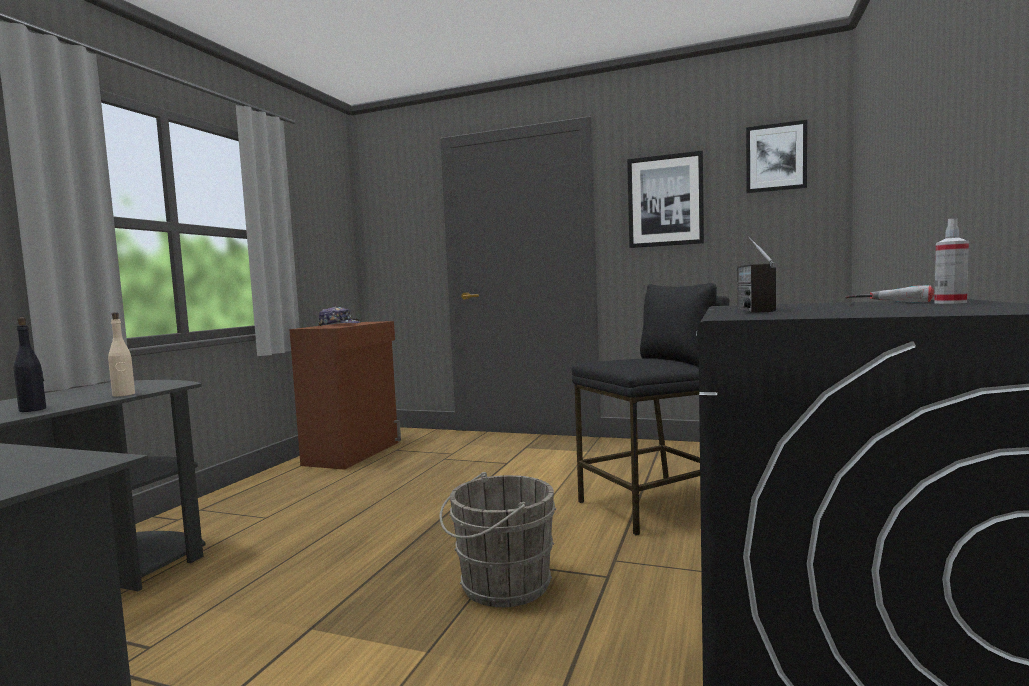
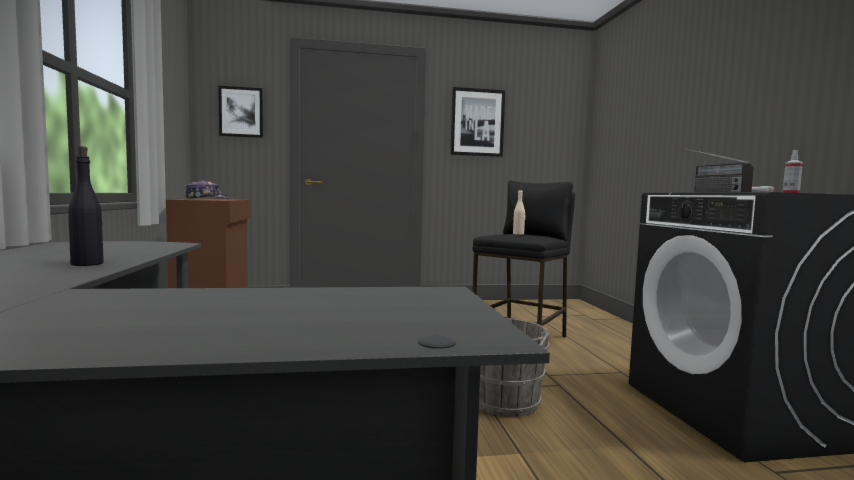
camera: 30 degrees left, 0 degrees up
(123, 394) = (150, 251): beige bottle -> beige bottle (518, 234)
(775, 157) = (548, 104): picture -> picture (241, 112)

